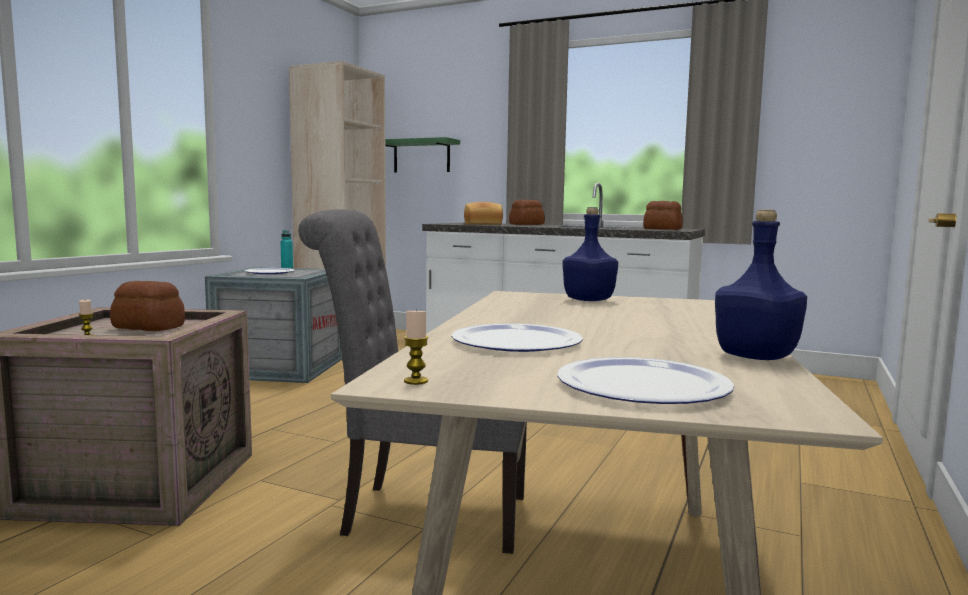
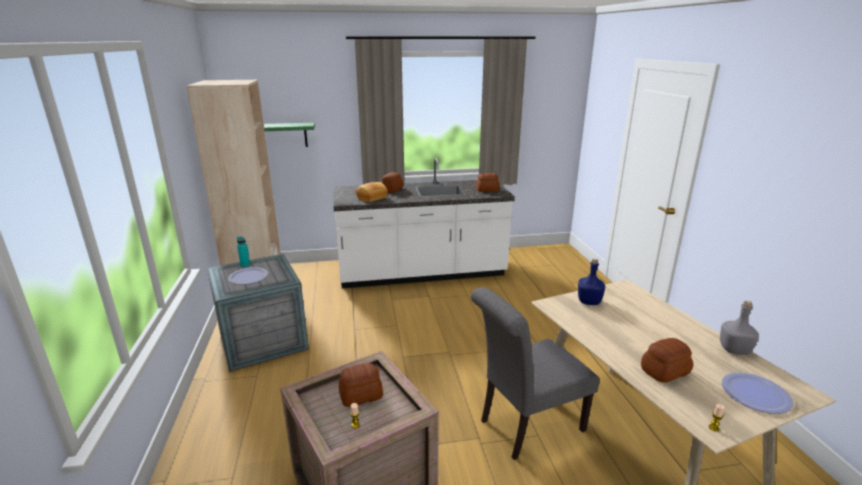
camera: 35 degrees left, 15 degrees up
(516, 341) = (664, 371): plate -> bread
(754, 356) = (733, 350): blue bottle -> grey bottle

